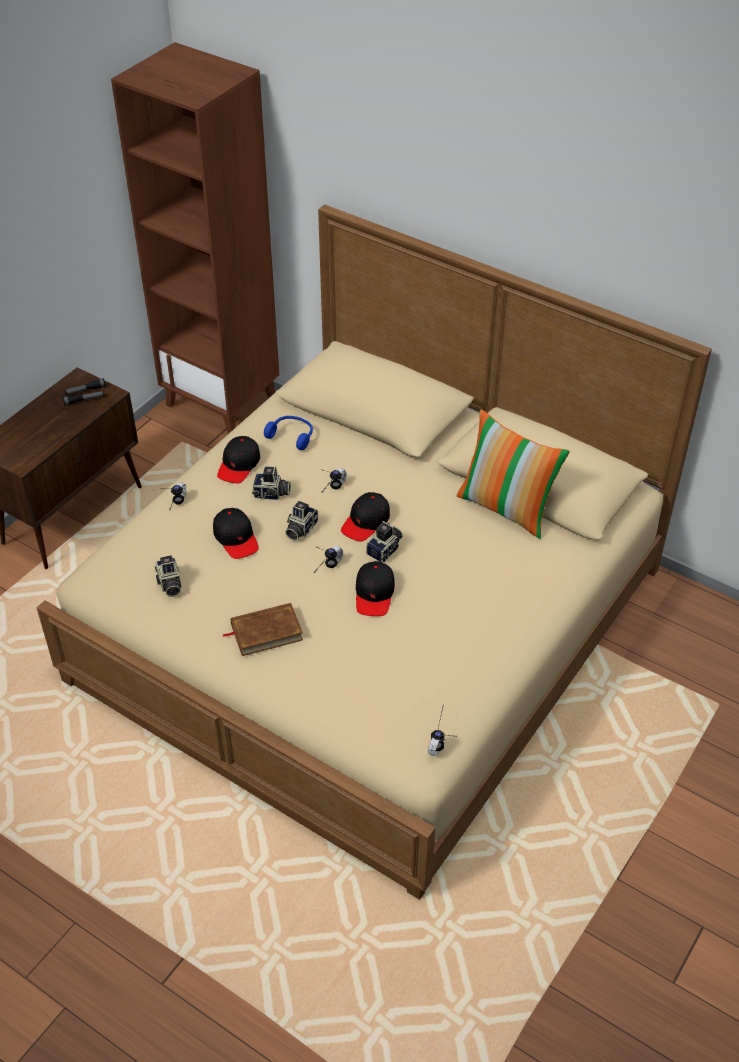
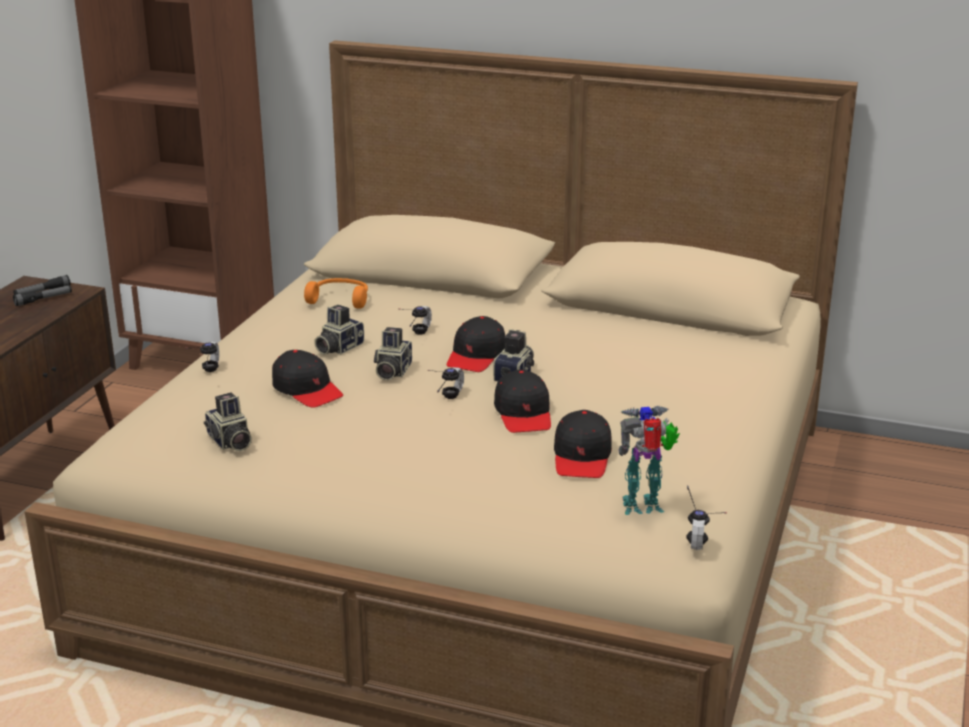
camera: 15 degrees left, 20 degrees down
(239, 465) = (281, 330): black cap -> black cap (582, 457)
(266, 632) = (392, 467): brown book -> none
(272, 494) = (338, 348): camera -> camera turned 135 degrees clockwise
(292, 436) = (340, 300): blue headphones -> orange headphones
(416, 707) = (644, 507): none -> toy robot
(507, 508) = (647, 325): pillow -> none

